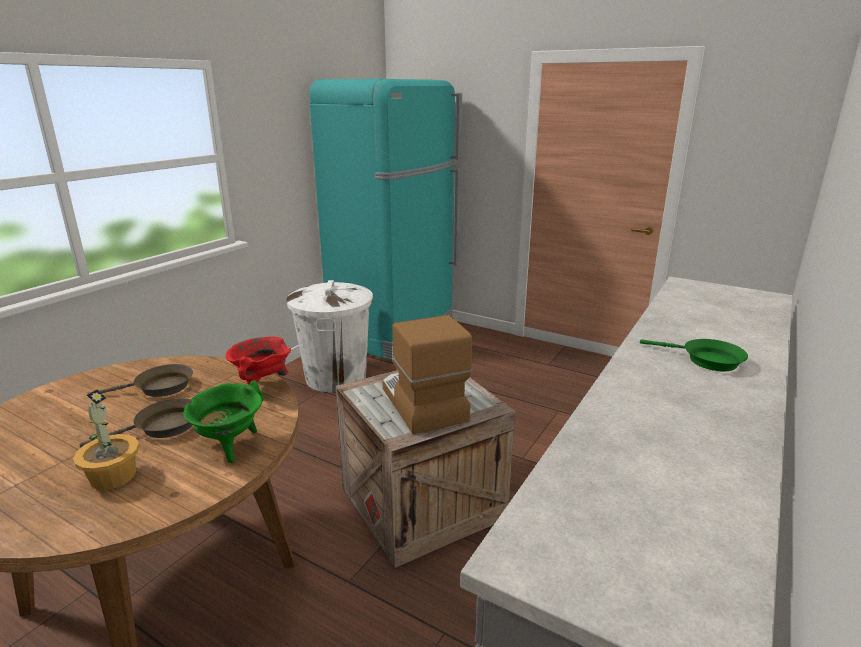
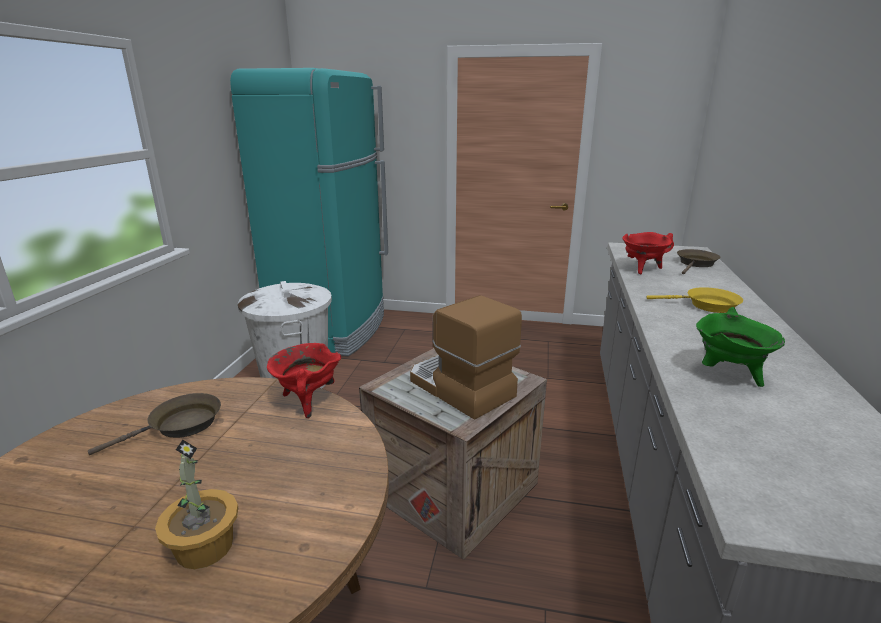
camera: 20 degrees left, 0 degrees up
(163, 427) = (223, 471): brown frying pan -> brown frying pan (696, 264)
(230, 446) = (325, 474): green cooking pot -> green cooking pot (729, 375)
(675, 311) = (642, 269): none -> red cooking pot
(706, 360) = (707, 305): green frying pan -> yellow frying pan

